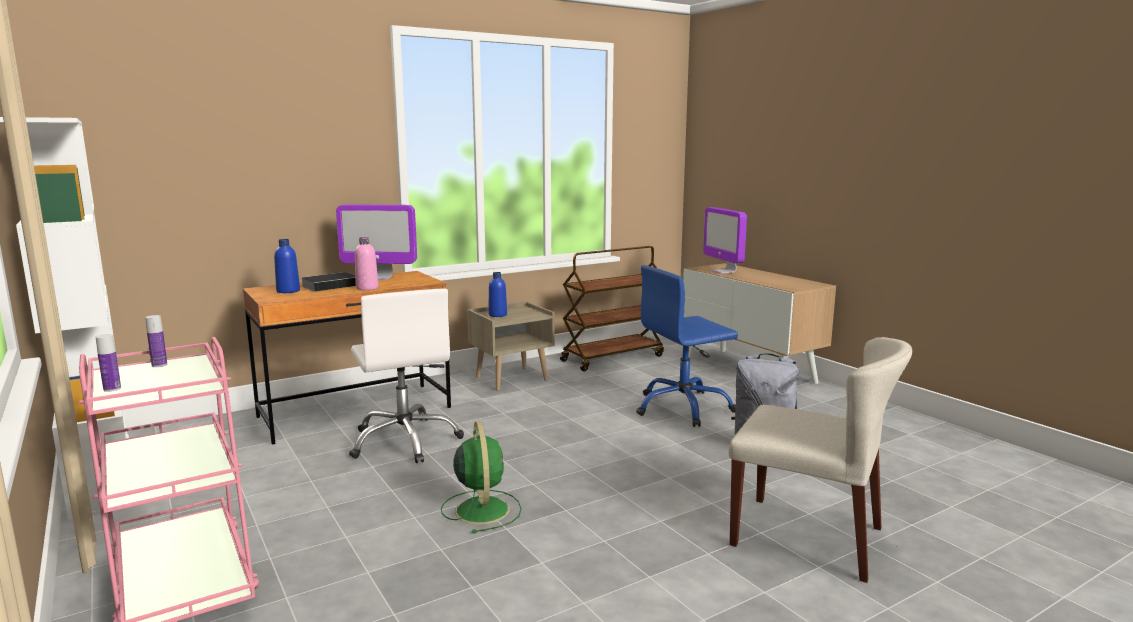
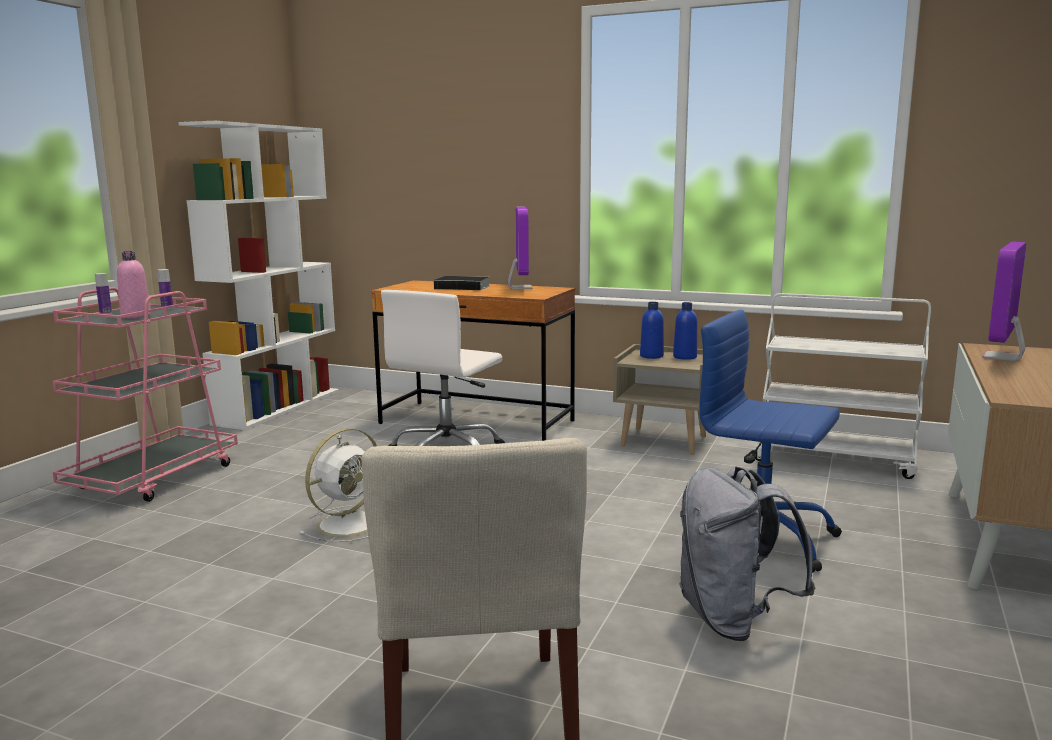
camera: 55 degrees right, 0 degrees up
(288, 291) = (423, 286): blue bottle -> blue bottle (685, 357)
(367, 288) = (473, 293): pink bottle -> pink bottle (136, 316)
(380, 278) = (520, 288): monitor -> monitor turned 150 degrees counterclockwise
(481, 509) = (350, 523): green fan -> white fan
(612, 358) = (835, 460): brown cart -> white cart

